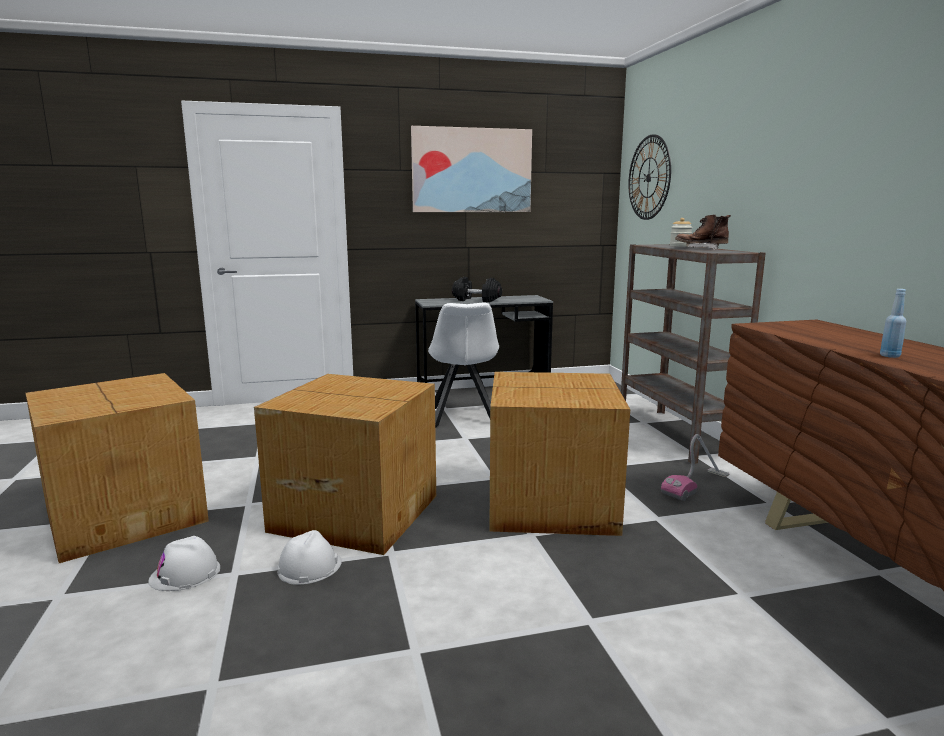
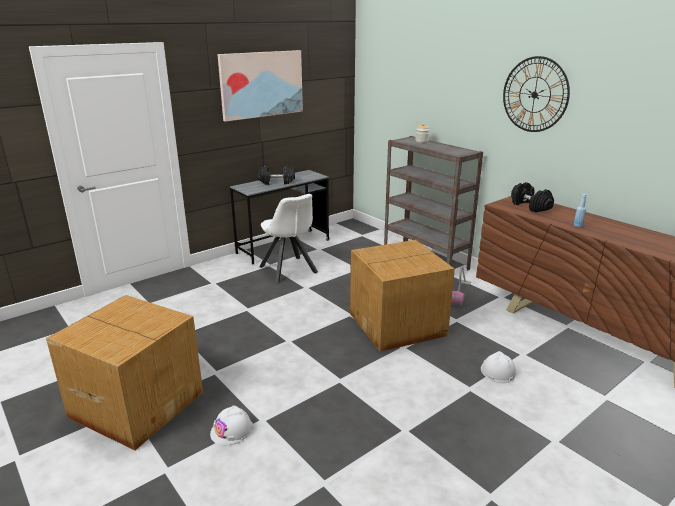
camera: 25 degrees left, 10 degrees up
(309, 566) = (302, 402): white hard hat -> white hard hat (498, 371)
(355, 512) = (291, 359): cardboard box -> none
(648, 177) = (383, 85): wall clock -> wall clock (534, 94)
(701, 249) = (441, 147): brown boot -> none
(818, 331) = (530, 206): none -> black dumbbell

